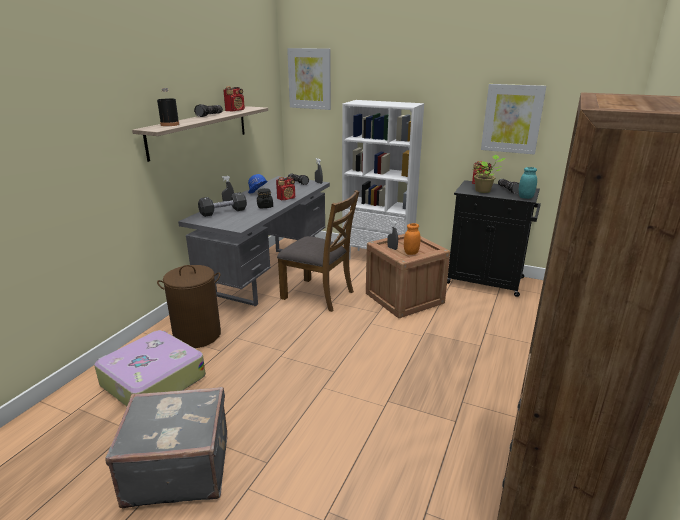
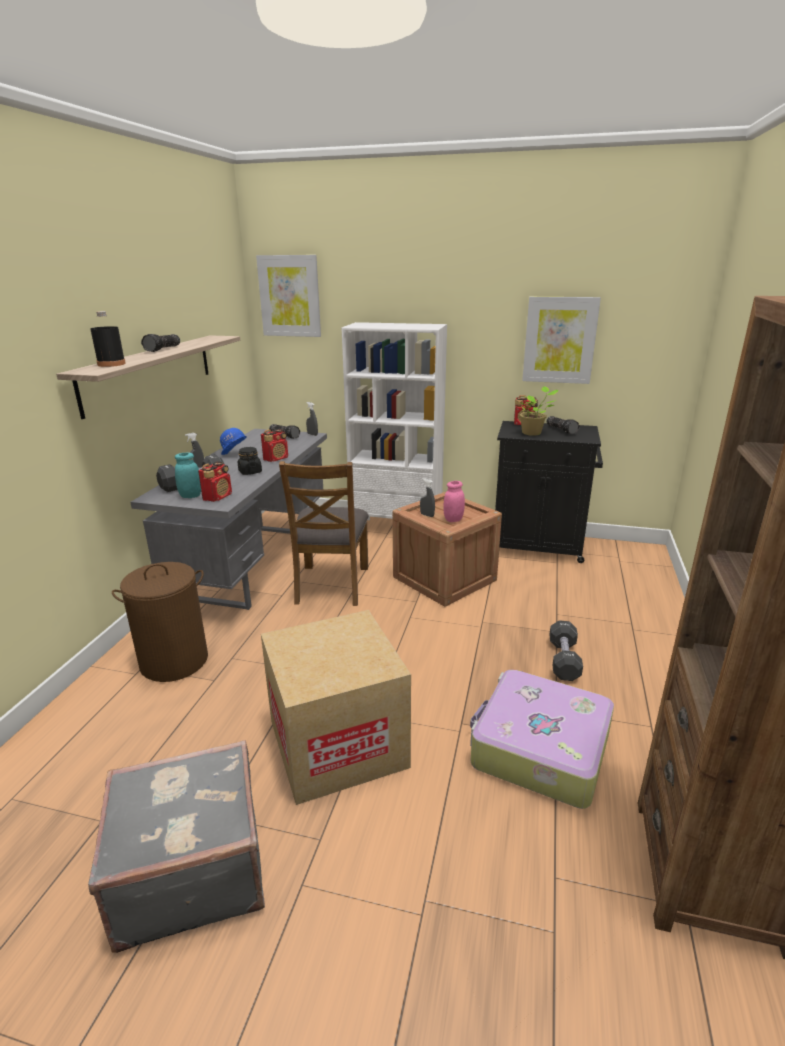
camera: 10 degrees left, 0 degrees up
(152, 381) = (121, 738): suitcase -> suitcase (538, 749)
(235, 110) = (196, 341): radio -> radio (218, 497)
(295, 403) = (337, 743): none -> cardboard box
(318, 294) = (331, 585): brown chair -> brown chair turned 75 degrees clockwise
(411, 253) = (453, 519): orange jar -> pink jar
(479, 366) = (563, 660): none -> black dumbbell
(525, 197) = (586, 438): turquoise jar -> turquoise jar (190, 496)

